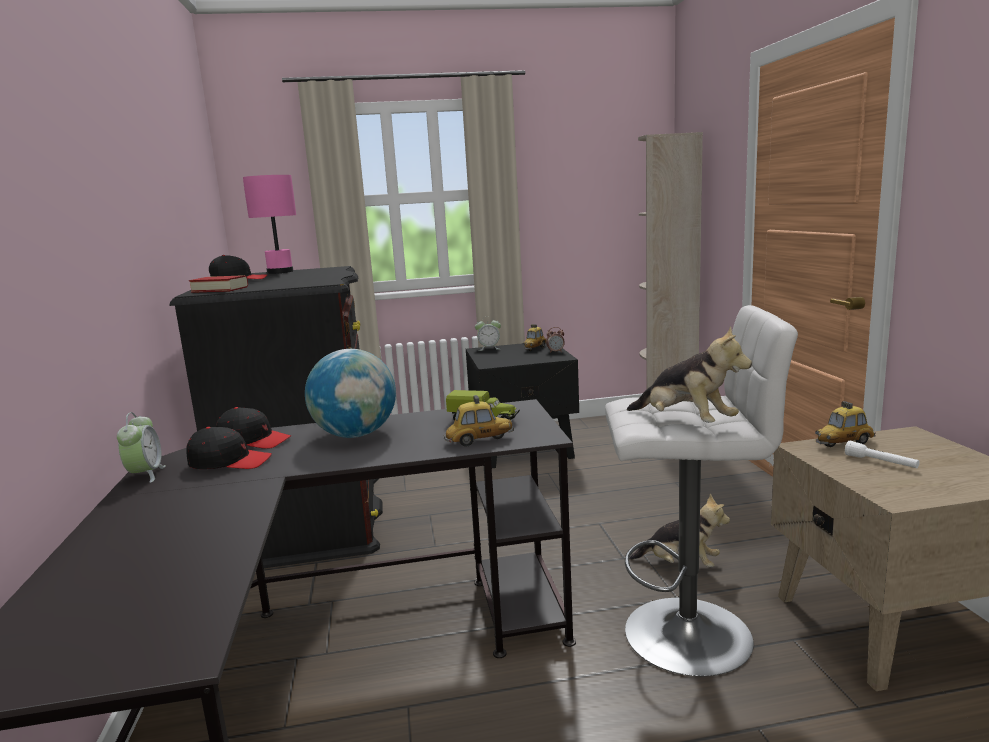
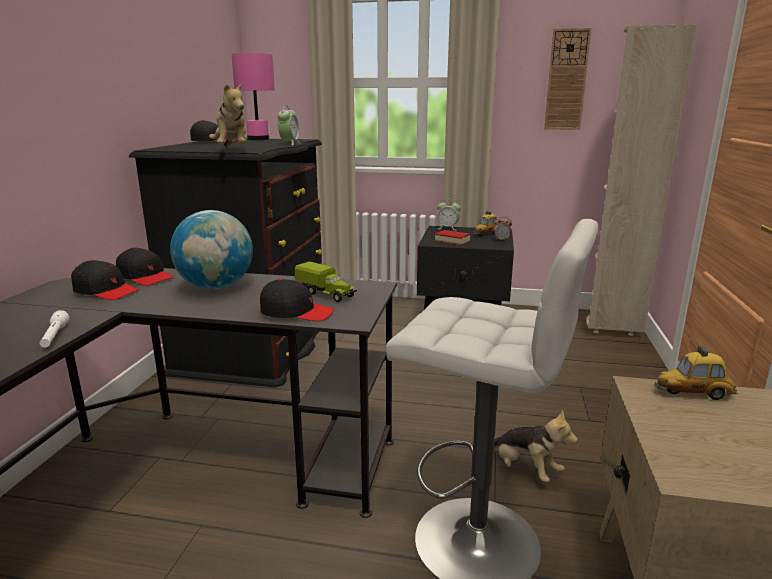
camera: 20 degrees right, 5 degrees up
(145, 475) = (45, 290): alarm clock -> alarm clock (289, 144)
(220, 289) = (175, 148): book -> book (452, 241)
(479, 441) = (296, 312): toy car -> black cap
(582, 186) = (566, 80): none -> wall clock
(685, 422) = (471, 335): plush toy -> plush toy (232, 150)
(881, 462) = (714, 427): white flashlight -> white flashlight (54, 337)

